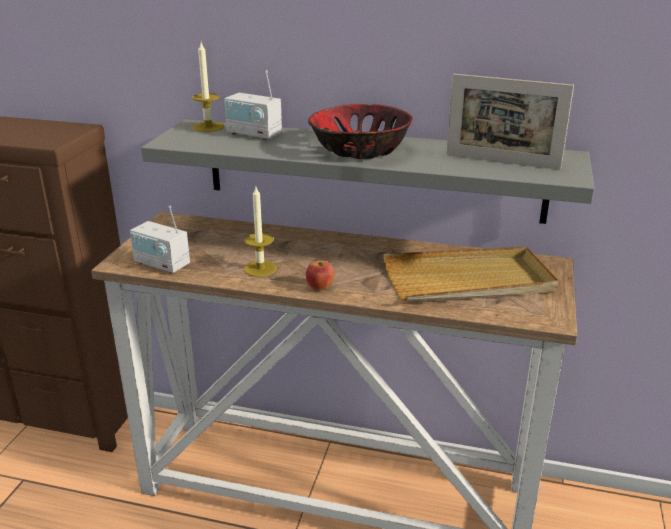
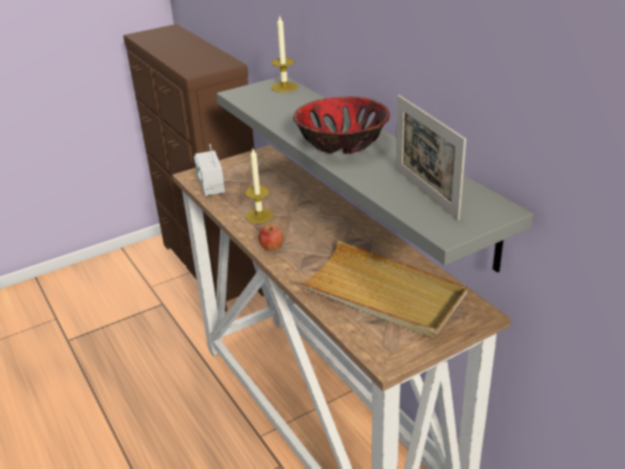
camera: 45 degrees right, 5 degrees up
(254, 134) = (300, 103): radio -> none

